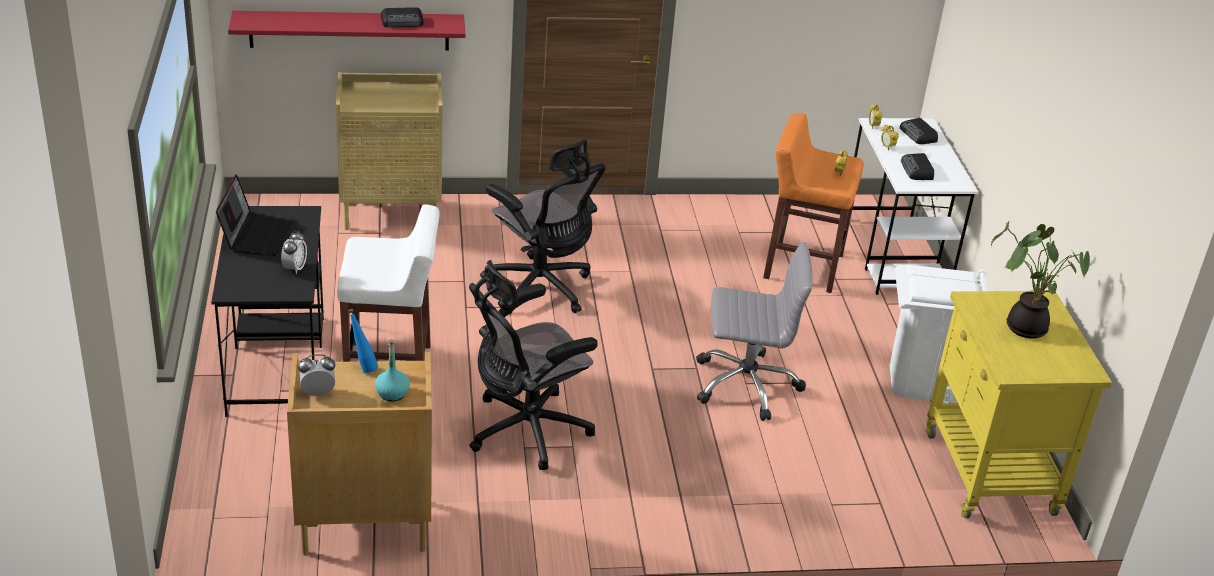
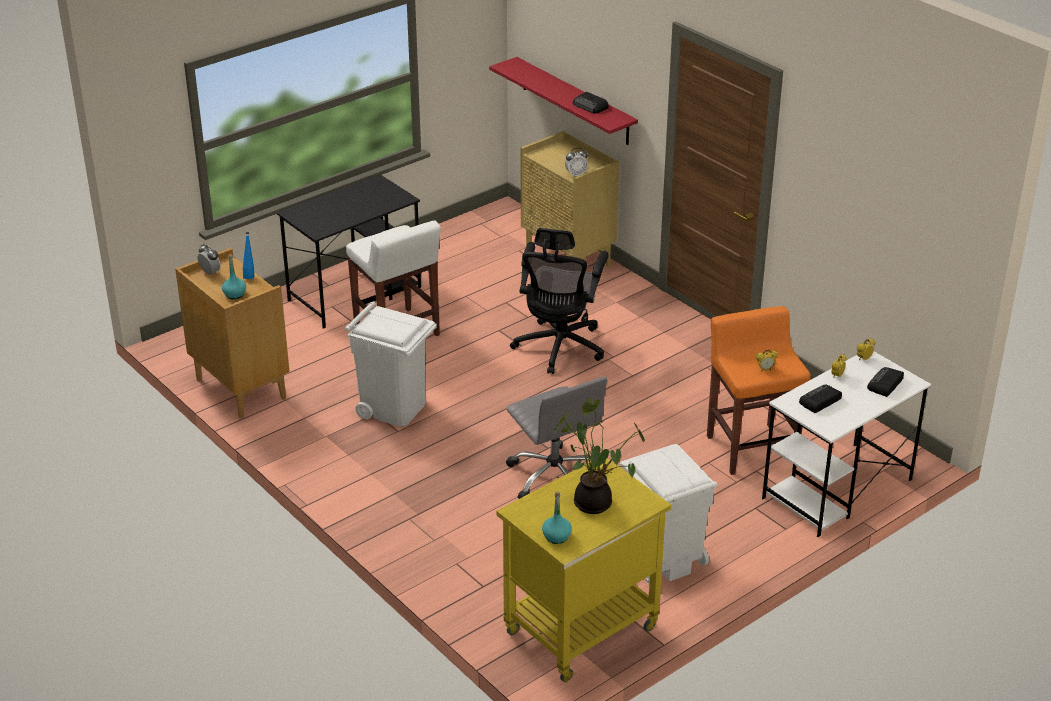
camera: 60 degrees right, 0 degrees up
(257, 234) = (361, 195): laptop -> none
(295, 268) = (340, 220): alarm clock -> alarm clock (576, 174)
(528, 431) = (394, 408): office chair -> white trash can
(1066, 368) = (556, 536): none -> turquoise bottle

